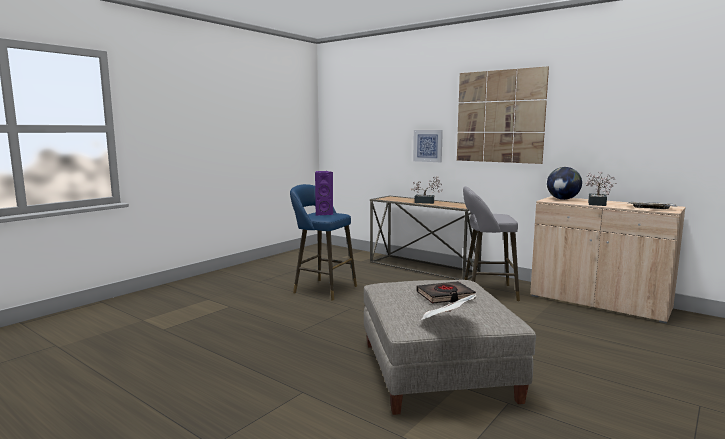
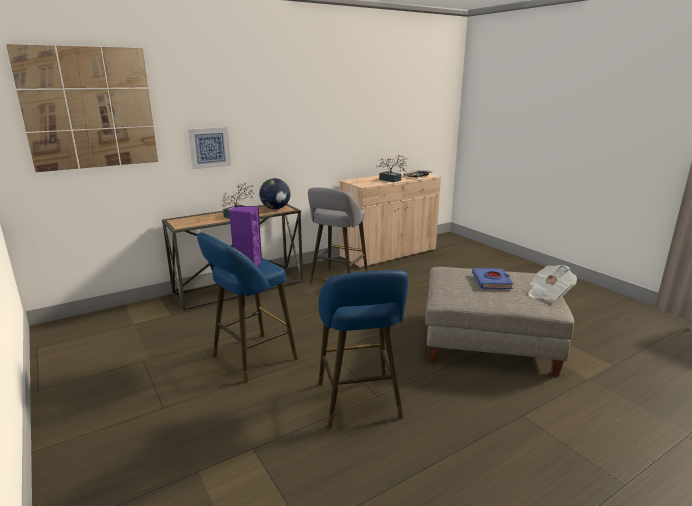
camera: 70 degrees left, 10 degrees up
(286, 326) = (360, 404): none -> blue stool
(445, 296) = (491, 281): black book -> blue book
(499, 116) = (289, 109): picture -> picture (89, 108)
(563, 199) = (360, 181): globe -> globe (275, 208)

